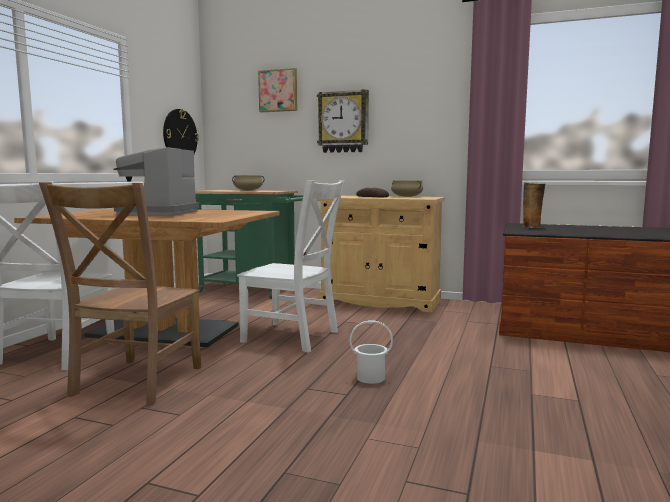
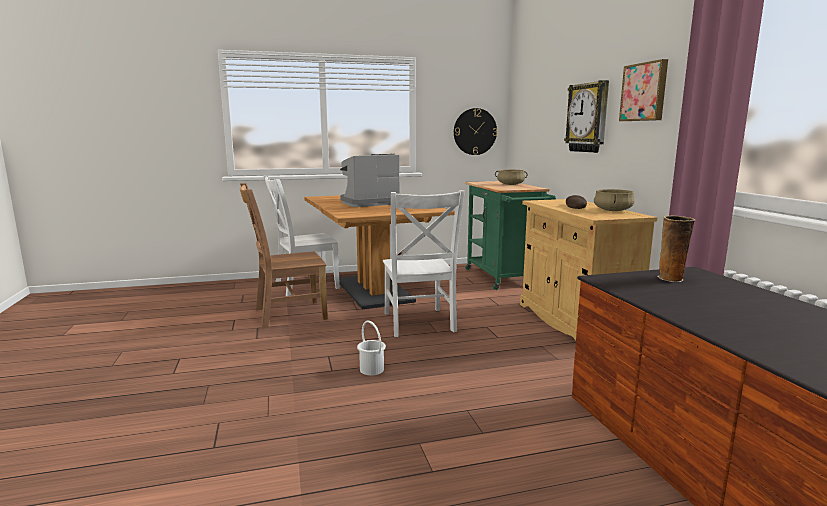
camera: 55 degrees right, 5 degrees up
(278, 91) = (549, 84): picture -> picture (645, 92)

